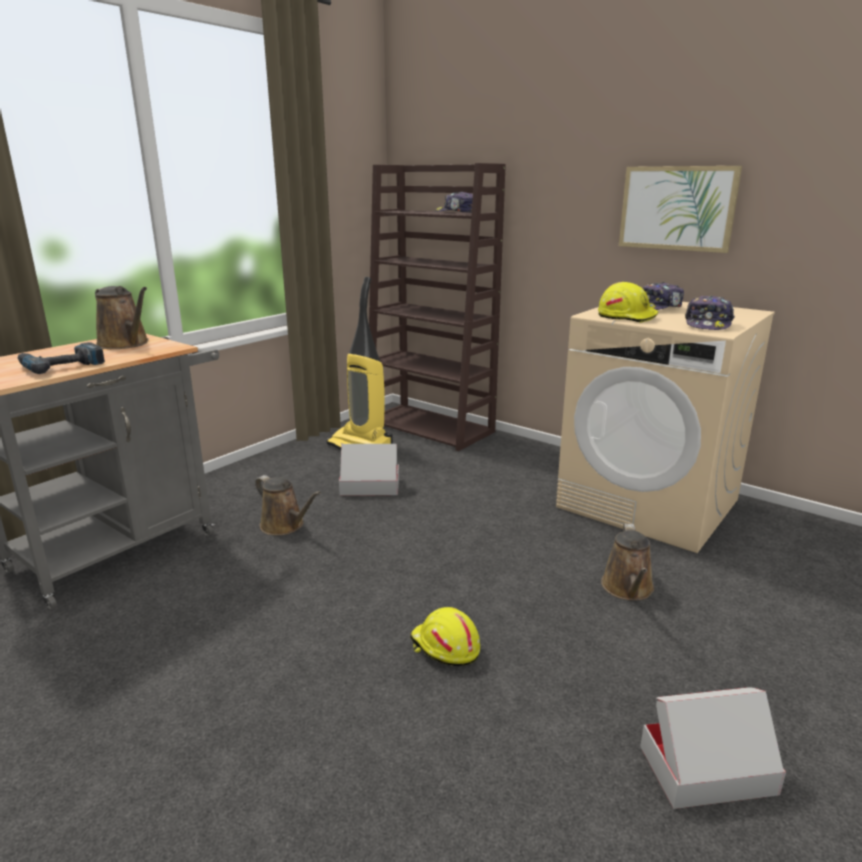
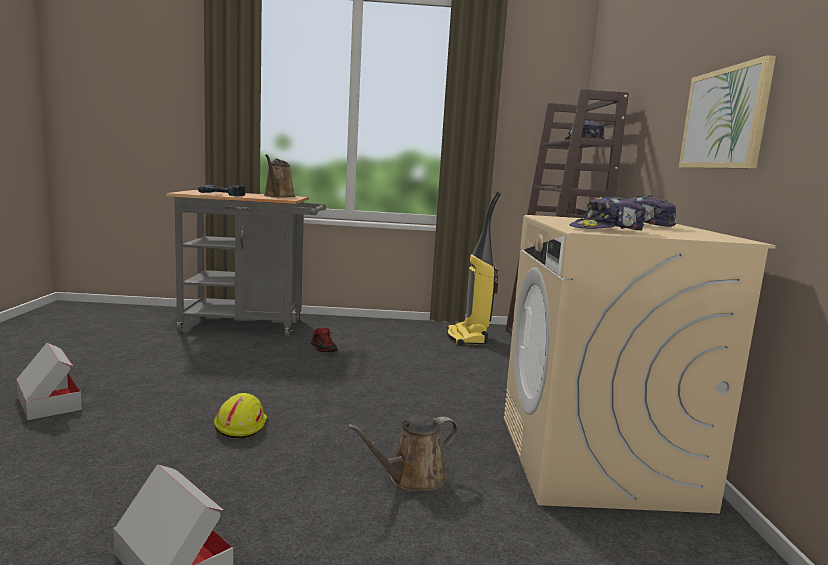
camera: 50 degrees right, 10 degrees down
(285, 526) = (324, 348): brown watering can -> shoe
(369, 486) = (414, 355): cardboard box -> cardboard box (48, 402)
(627, 316) = (566, 220): yellow hard hat -> none

